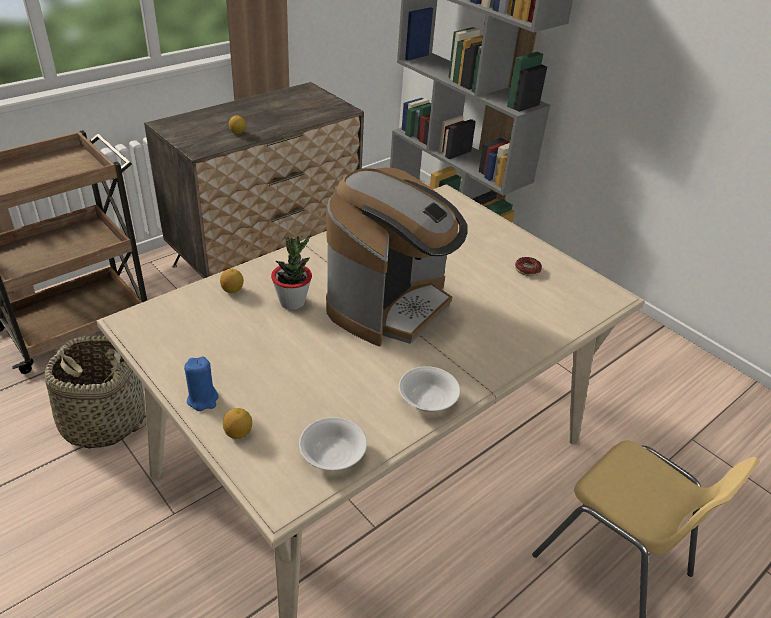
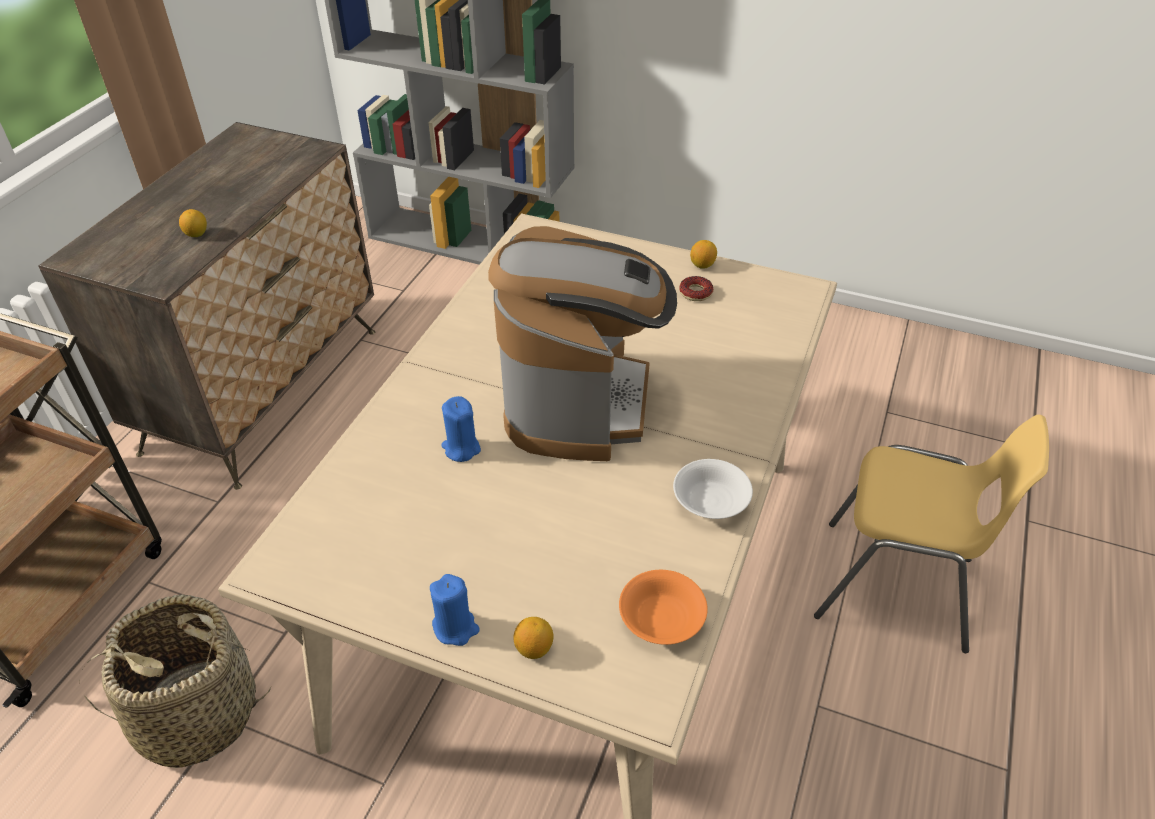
camera: 25 degrees left, 5 degrees up
(232, 290) = (371, 465): lemon -> lemon (702, 265)
(292, 302) = (461, 448): potted plant -> blue candle
(333, 455) = (662, 619): white bowl -> orange bowl

